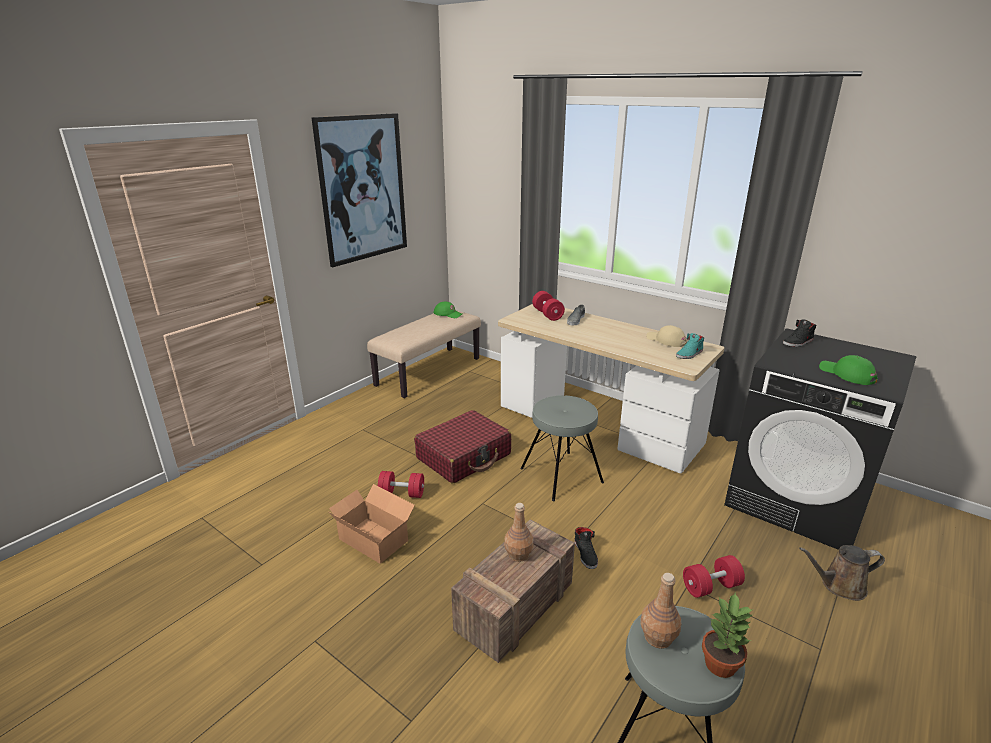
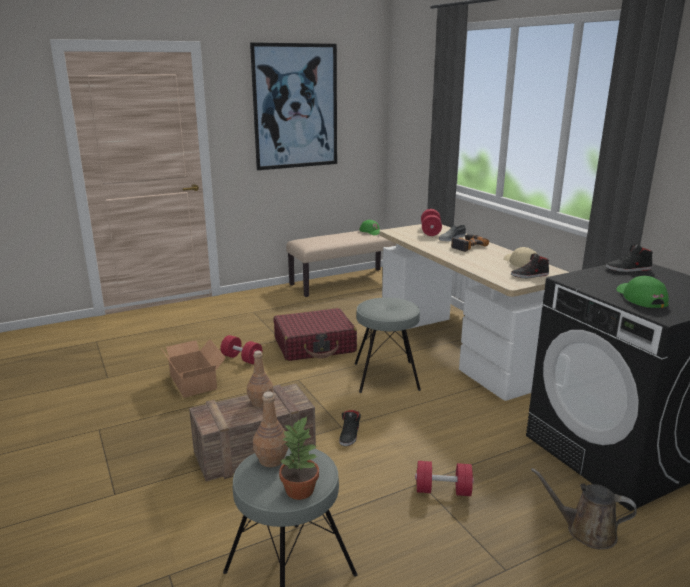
camera: 25 degrees right, 5 degrees down
(599, 327) = (466, 246): none -> power drill
(689, 354) = (530, 275): turquoise shoe -> black shoe

